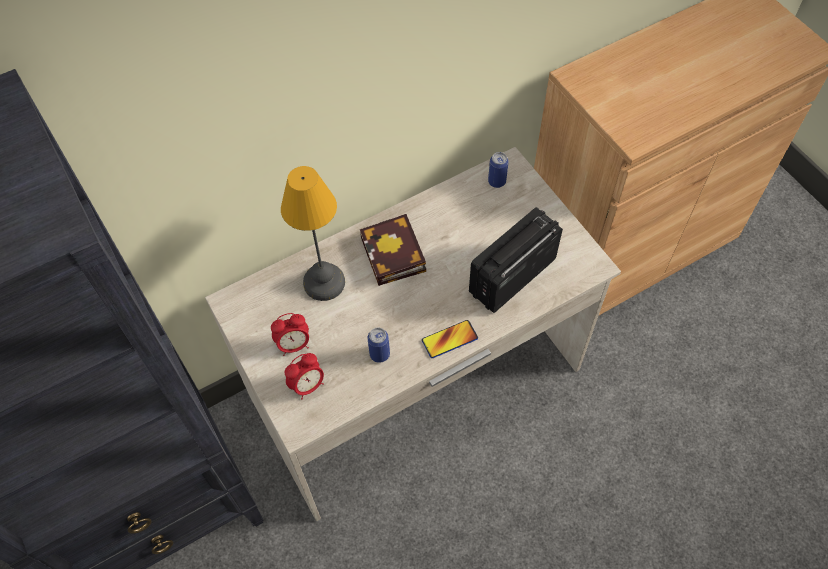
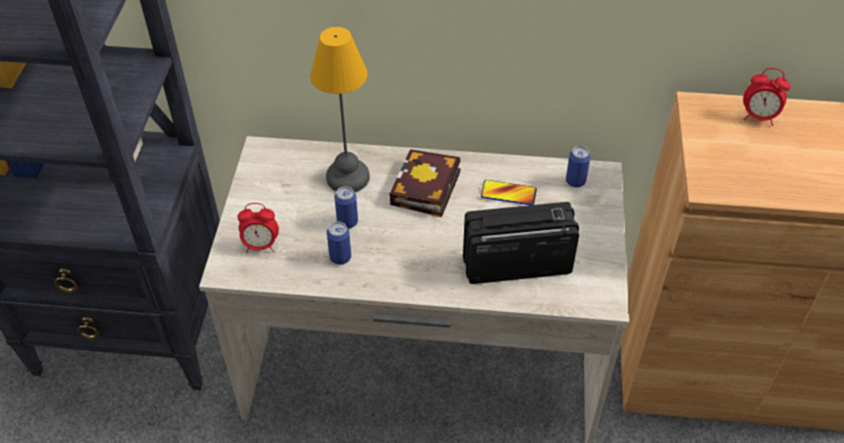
camera: 35 degrees right, 10 degrees down
(294, 345) = (279, 209): alarm clock -> alarm clock (758, 117)
(358, 321) = (347, 222): none -> can
(449, 339) = (411, 282): phone -> phone (508, 193)

